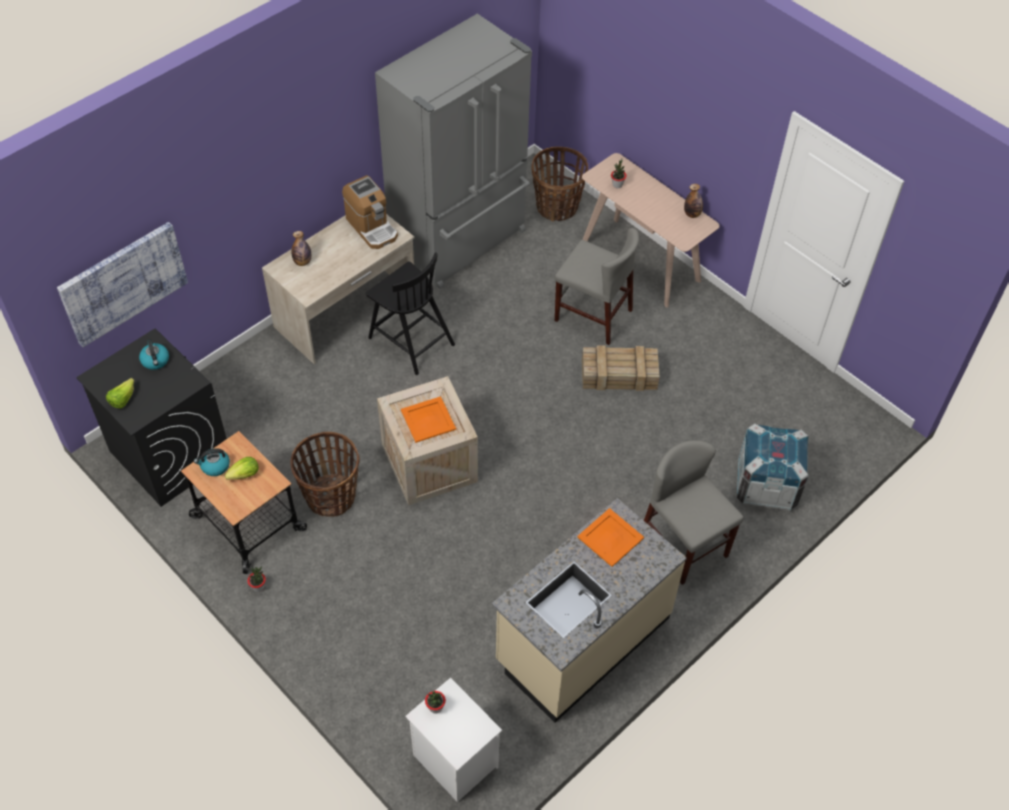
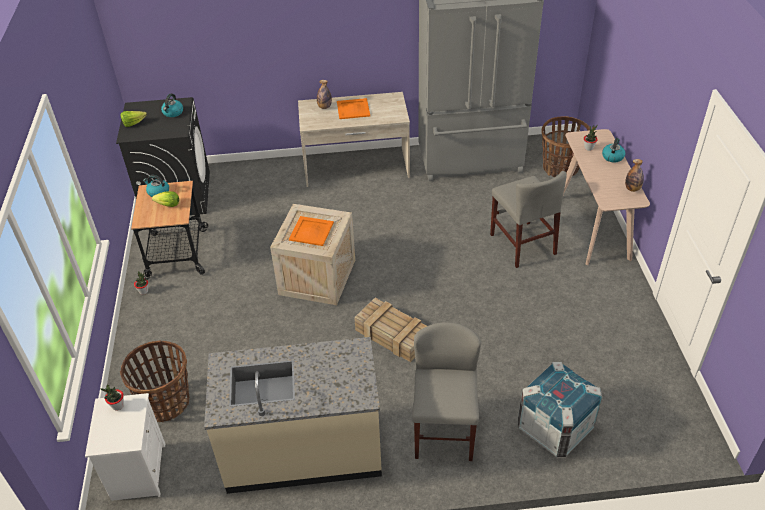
camera: 40 degrees right, 10 degrees down
(122, 282) = (179, 52): picture -> none
(330, 496) = (238, 264): basket -> basket (166, 403)
(372, 227) = (387, 106): coffee machine -> none
(410, 340) = (379, 201): black chair -> none
(610, 537) = (336, 359): orange tray -> orange tray (353, 109)
(618, 375) = (504, 290): crate -> crate (391, 335)
(646, 184) = (612, 156): none -> kettle

